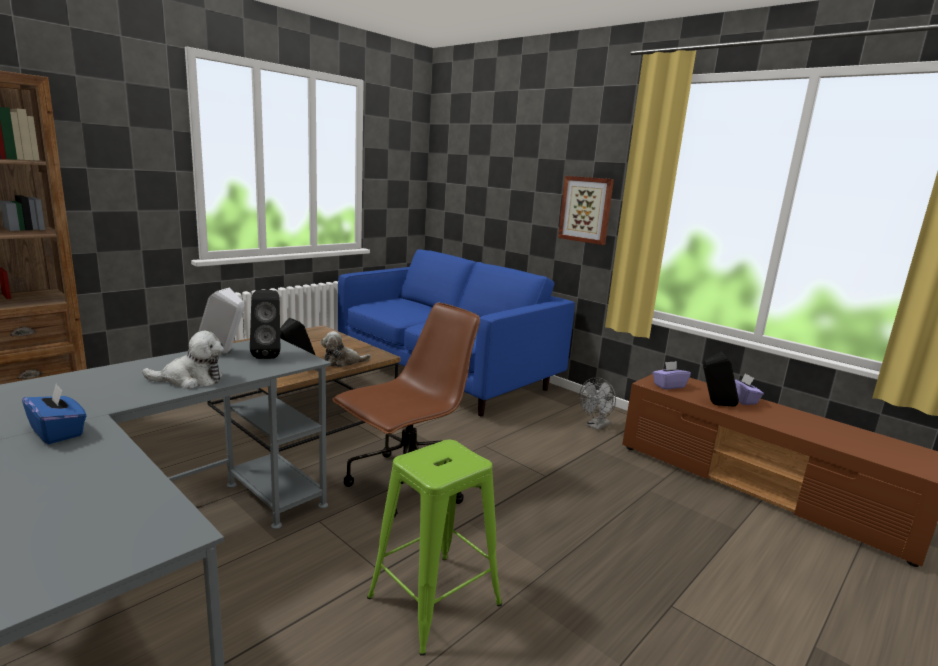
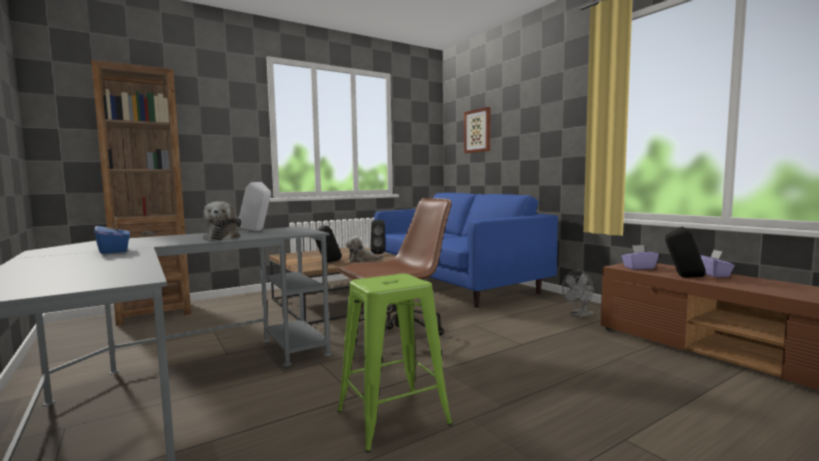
camera: 15 degrees right, 10 degrees down
(191, 380) = (223, 238): plush toy -> plush toy turned 75 degrees clockwise
(268, 355) = (287, 231): black speaker -> black speaker (379, 253)
(586, 209) = (560, 139): picture -> picture (478, 131)

